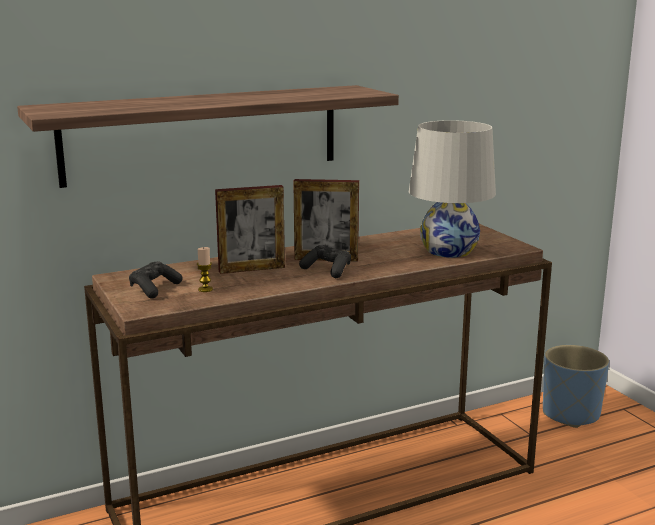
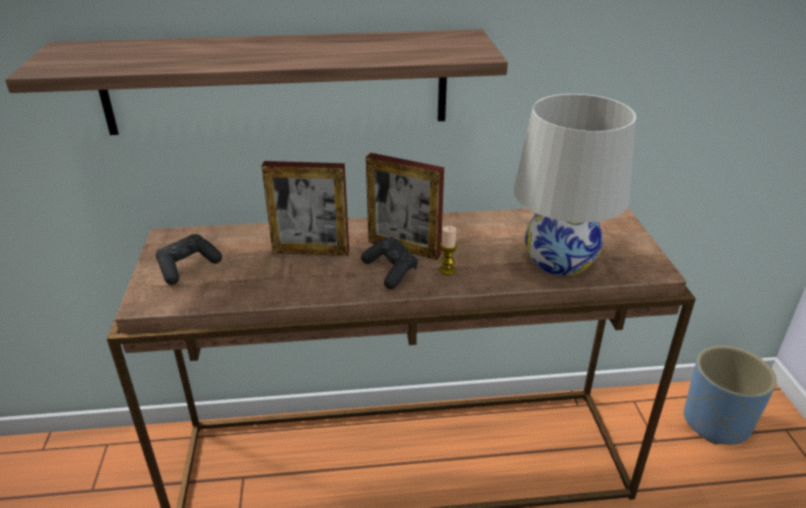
camera: 20 degrees right, 15 degrees up
(205, 289) = (236, 279): candle -> candle (447, 270)

